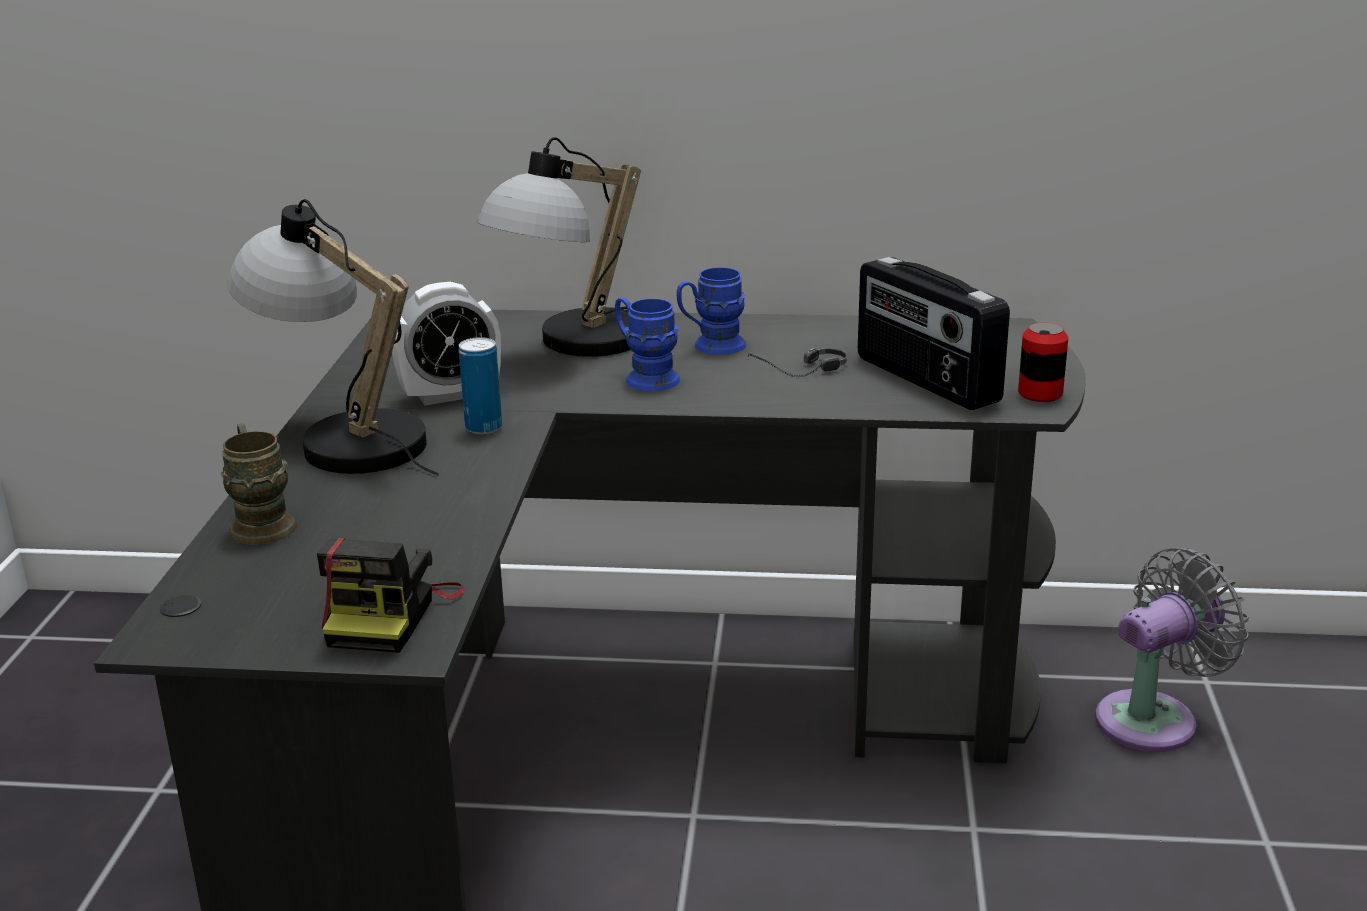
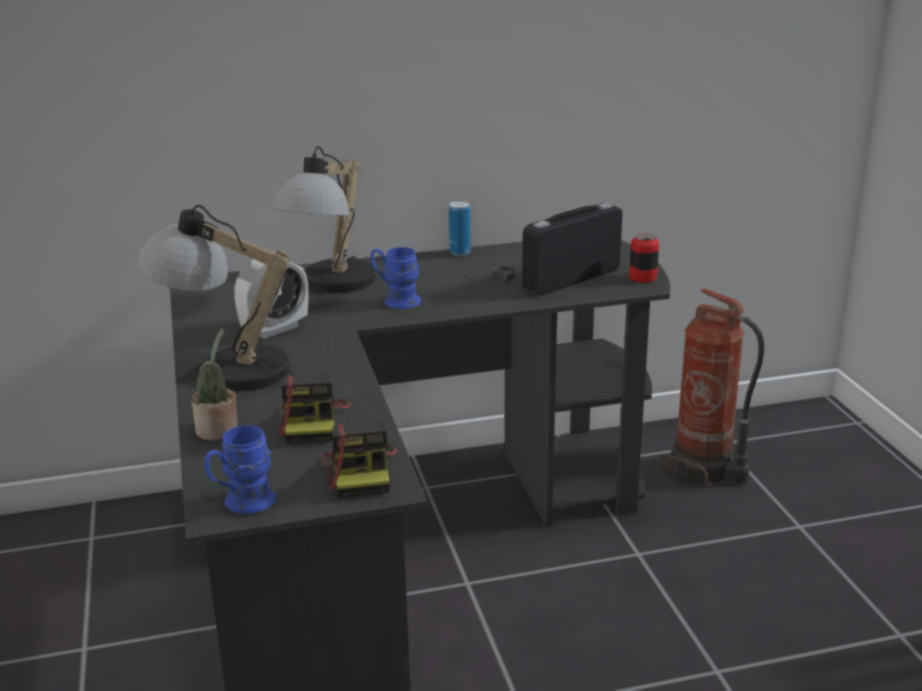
camera: 20 degrees left, 0 degrees up
(260, 523) = (219, 431): brown mug -> potted plant
(389, 531) = (313, 422): none -> camera
(483, 428) = (317, 347): can -> can (460, 252)
(711, 347) = (422, 275): blue mug -> blue mug (242, 503)
(925, 380) = (571, 279): radio -> radio turned 105 degrees clockwise
(1154, 719) = (705, 470): grey fan -> fire extinguisher

